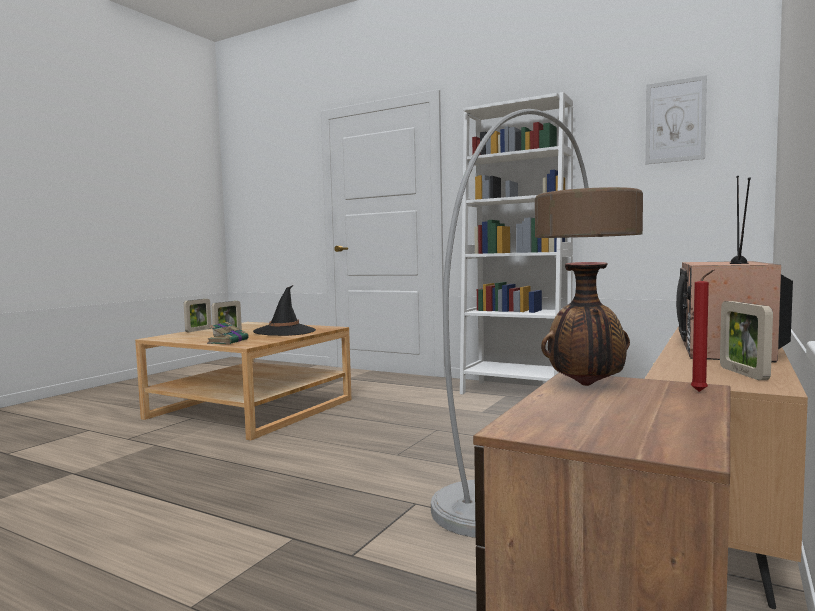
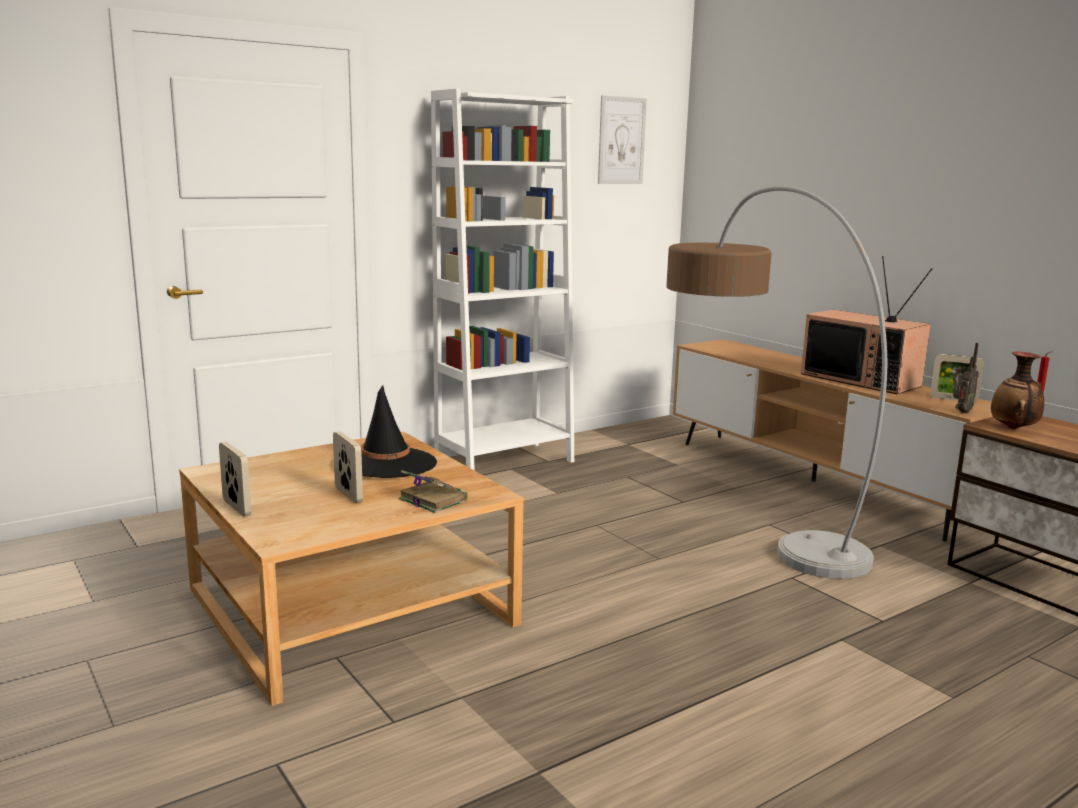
camera: 65 degrees left, 10 degrees up
(672, 378) = (960, 412): none -> radio

